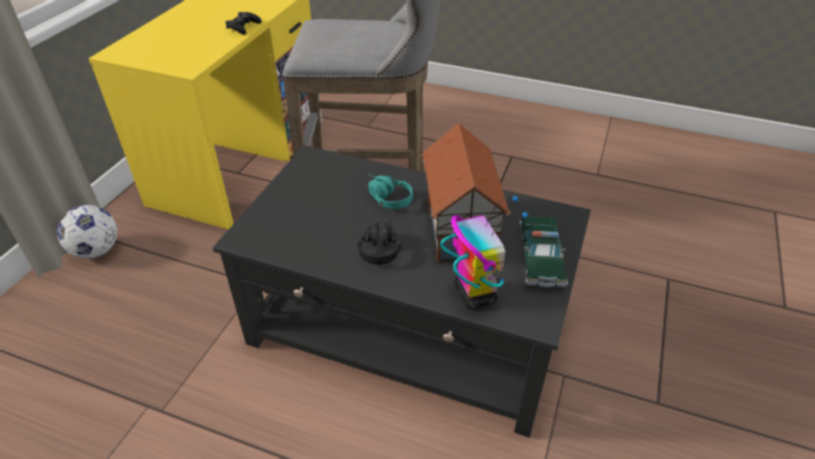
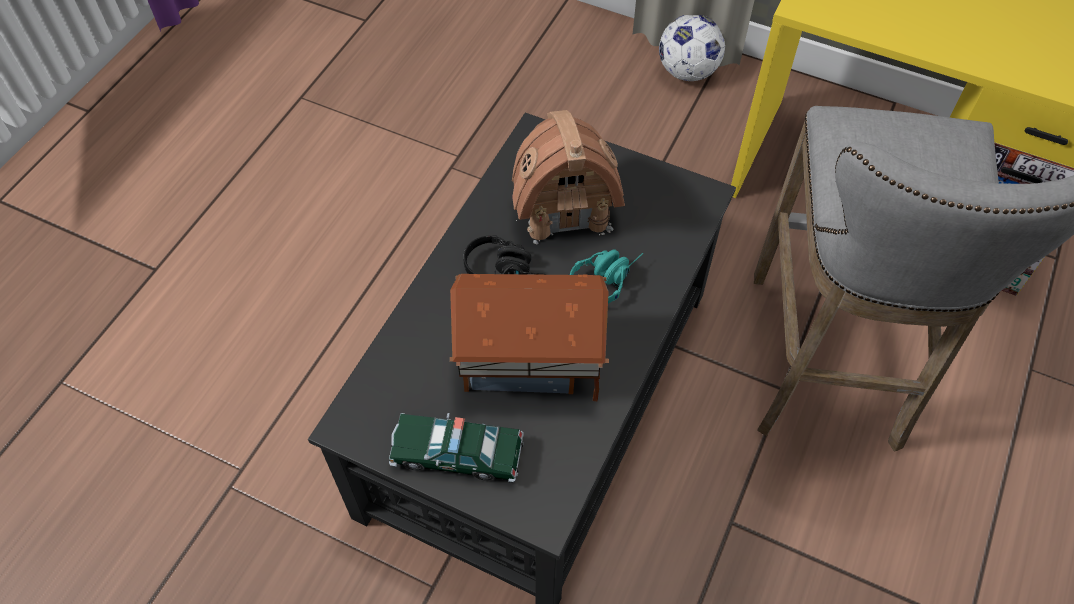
camera: 95 degrees right, 15 degrees up
(243, 27) = (955, 50): black game controller -> none
(319, 219) = (563, 207): none -> toy house
(474, 293) = (407, 362): toy robot -> none

